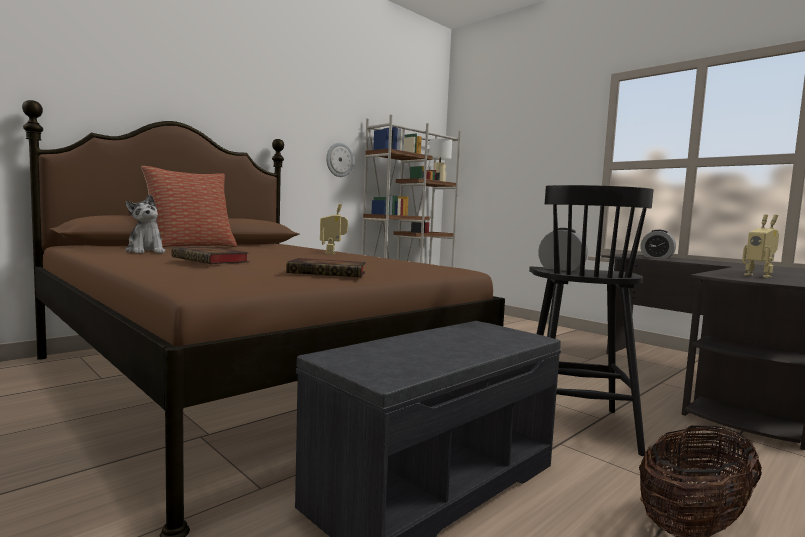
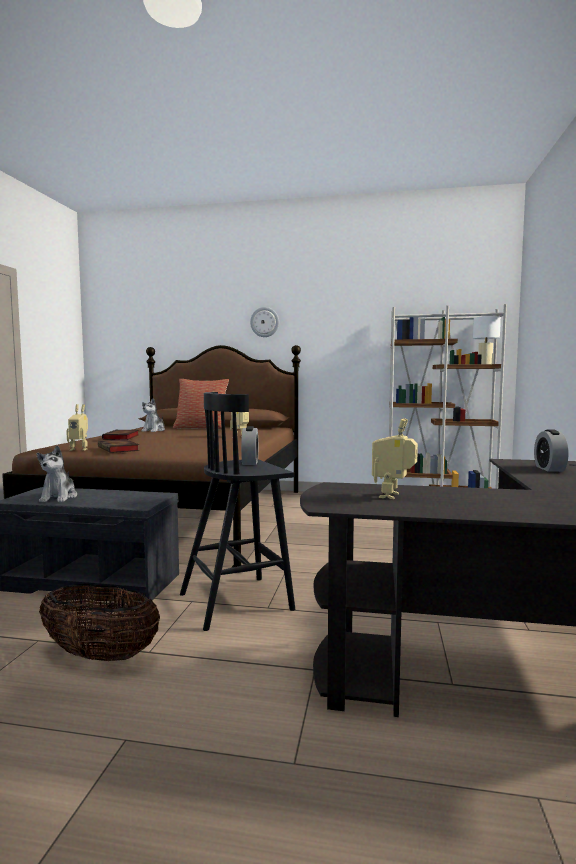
camera: 55 degrees right, 0 degrees up
(278, 278) = (79, 449): none -> toy robot
(339, 160) = (362, 354): wall clock -> wall clock (264, 322)
(422, 356) = (59, 497): none -> plush toy

